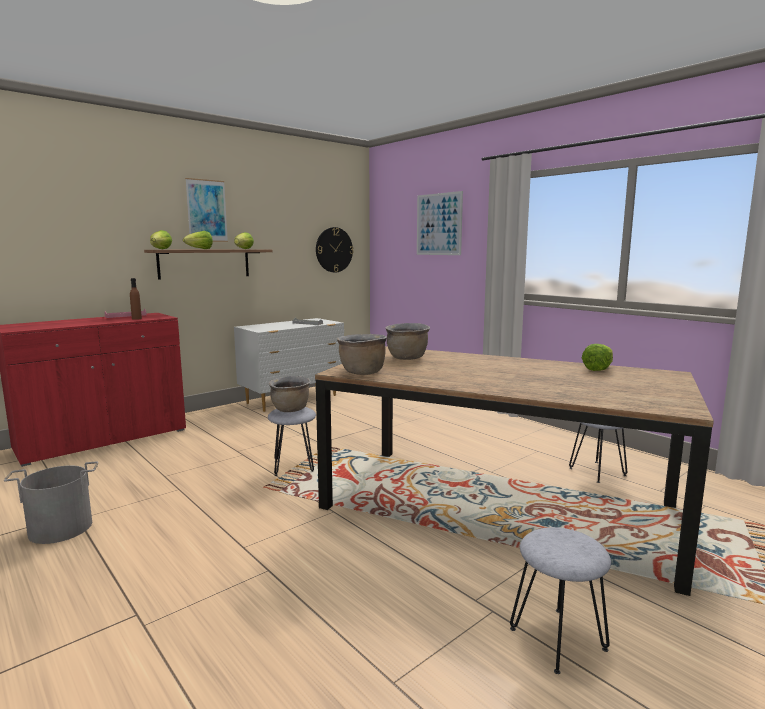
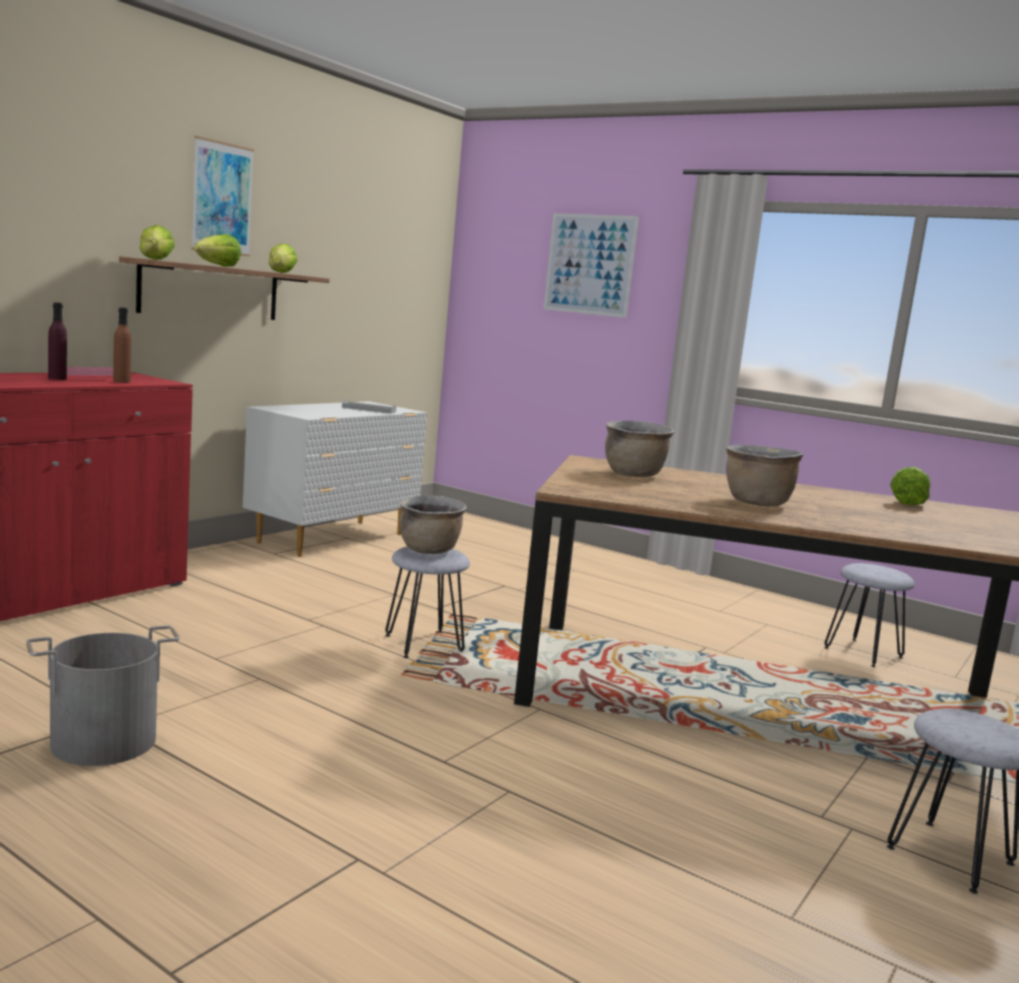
camera: 15 degrees left, 0 degrees up
(101, 320) = (57, 378): none -> purple bottle
(334, 250) = (400, 287): wall clock -> none
(362, 372) = (603, 493): brown cooking pot -> brown cooking pot (756, 503)

